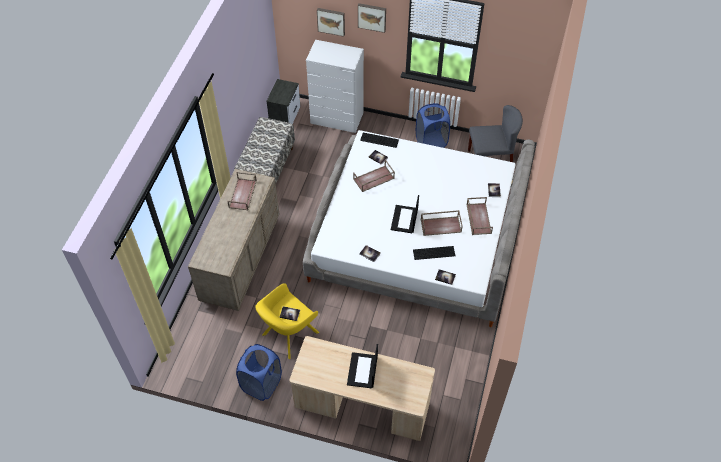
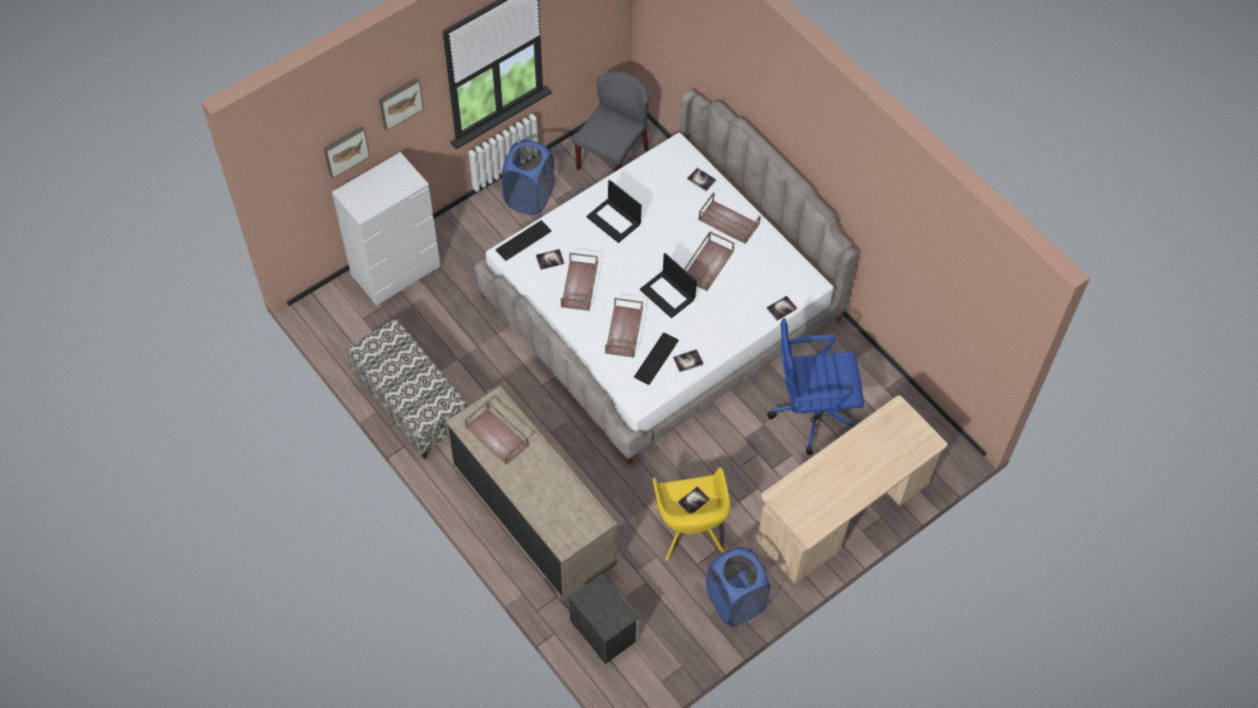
camera: 55 degrees left, 5 degrees up
(285, 115) = (333, 325): nightstand -> nightstand (603, 629)
(362, 214) = (624, 332): none -> brown tray
(362, 371) = (850, 465): laptop -> laptop (614, 220)
(415, 349) = (812, 413): none -> blue office chair
(434, 253) = (741, 297): keyboard -> keyboard (657, 358)

